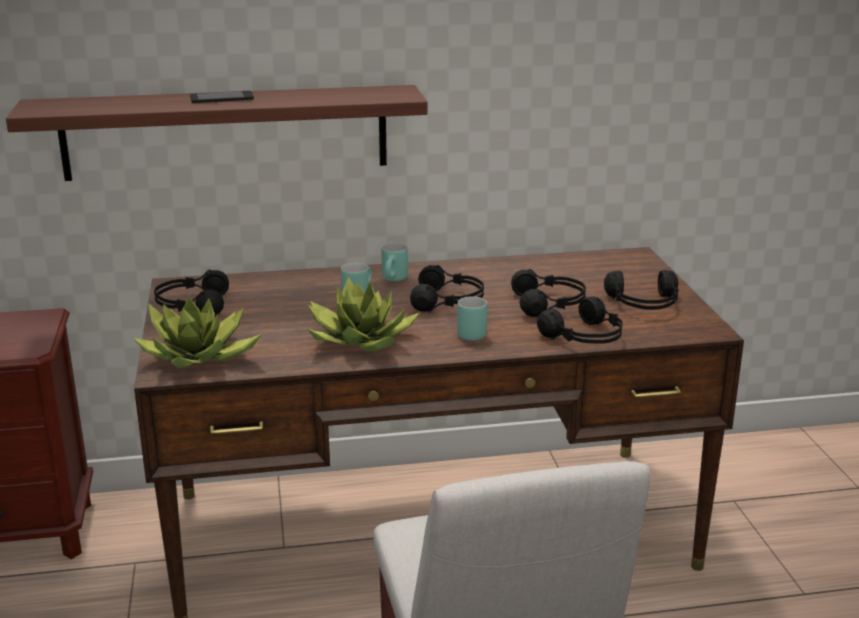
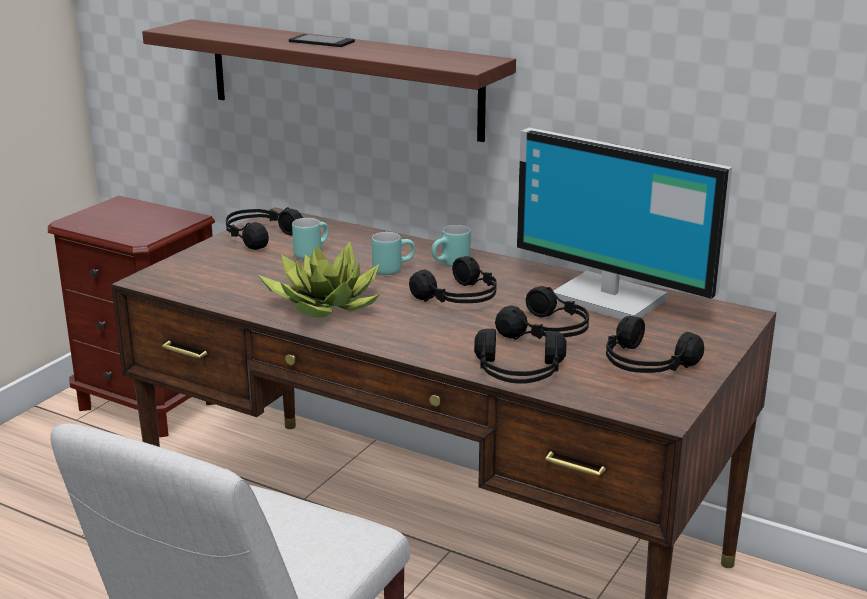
camera: 40 degrees right, 0 degrees up
(198, 357) = (189, 277): potted plant -> none
(469, 333) = (422, 331): turquoise mug -> turquoise mug (311, 253)
(543, 268) = (611, 297): none -> monitor

